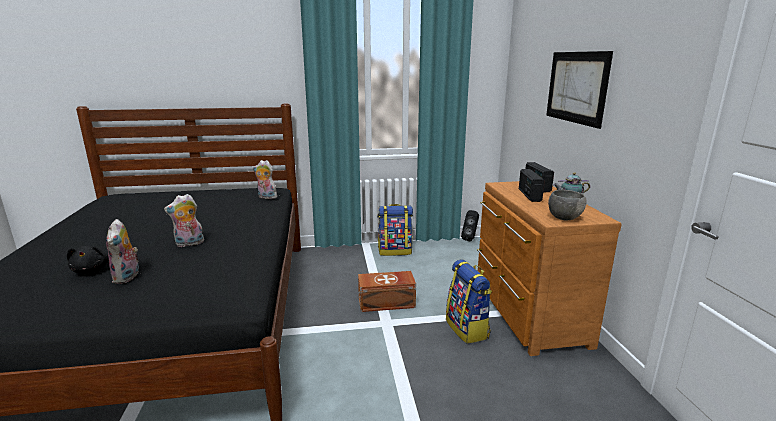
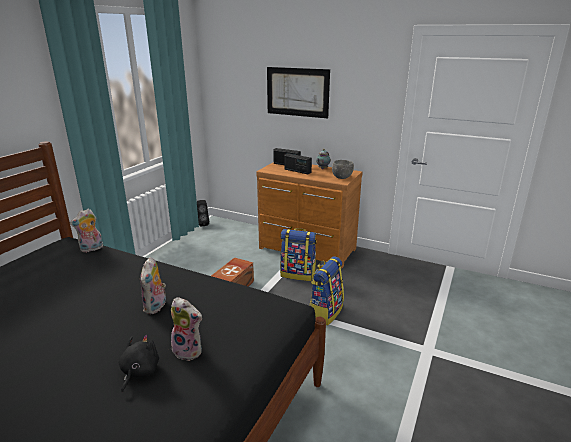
camera: 55 degrees left, 5 degrees up
(91, 269) = (139, 372): black plush toy -> black plush toy turned 90 degrees counterclockwise
(395, 251) = (169, 256): backpack -> backpack (325, 312)

